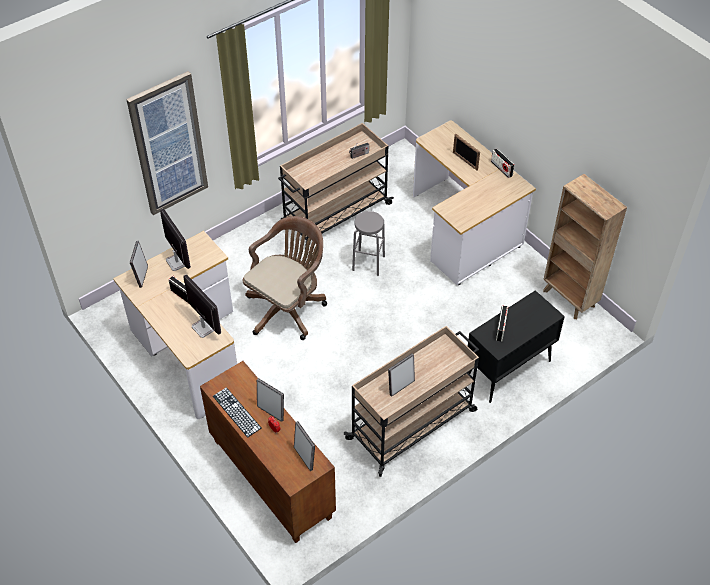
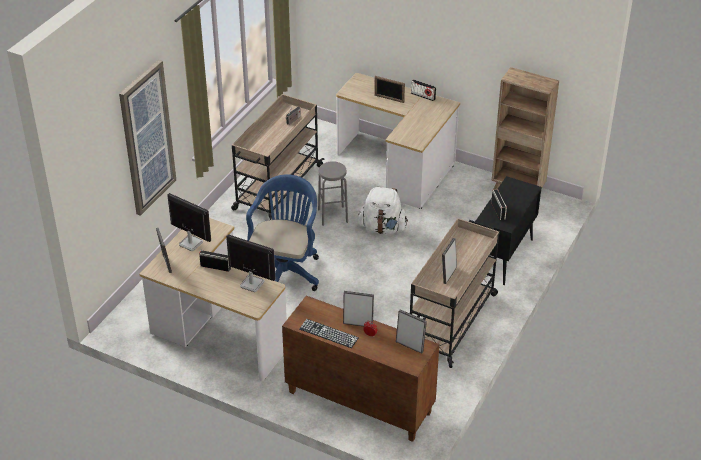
camera: 25 degrees left, 10 degrees down
(288, 308) = (285, 271): brown office chair -> blue office chair
(408, 293) = (382, 228): none -> white backpack

